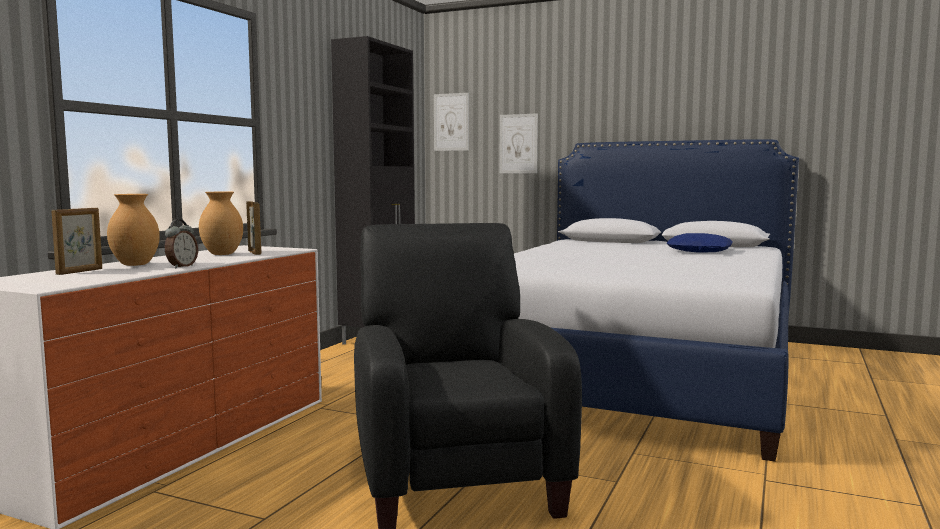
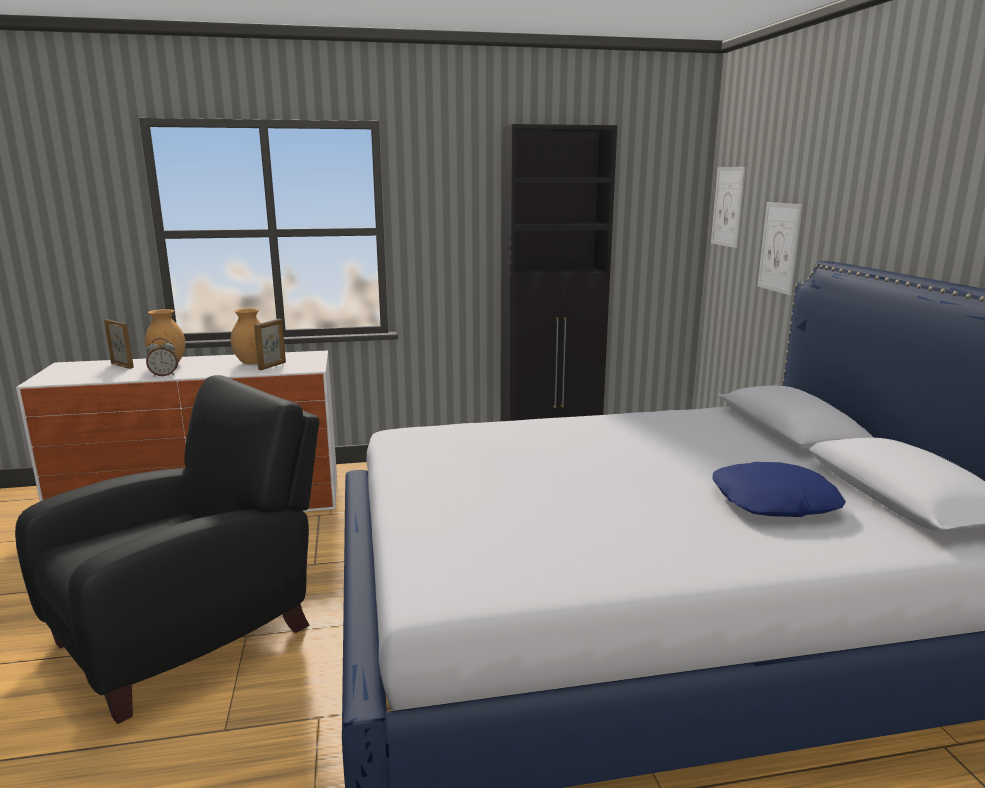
camera: 55 degrees right, 10 degrees up
(80, 271) = (122, 365): picture frame -> picture frame turned 135 degrees counterclockwise

